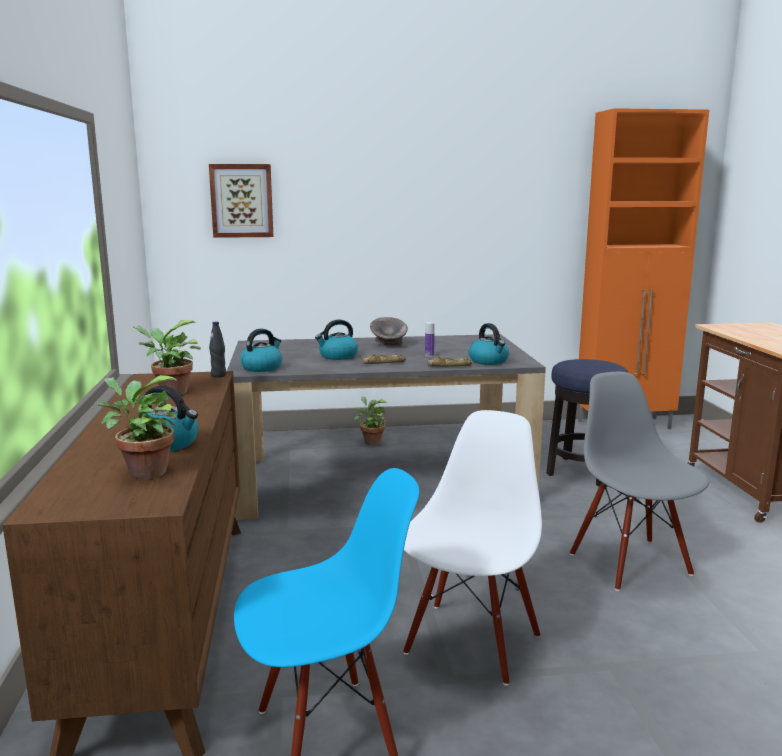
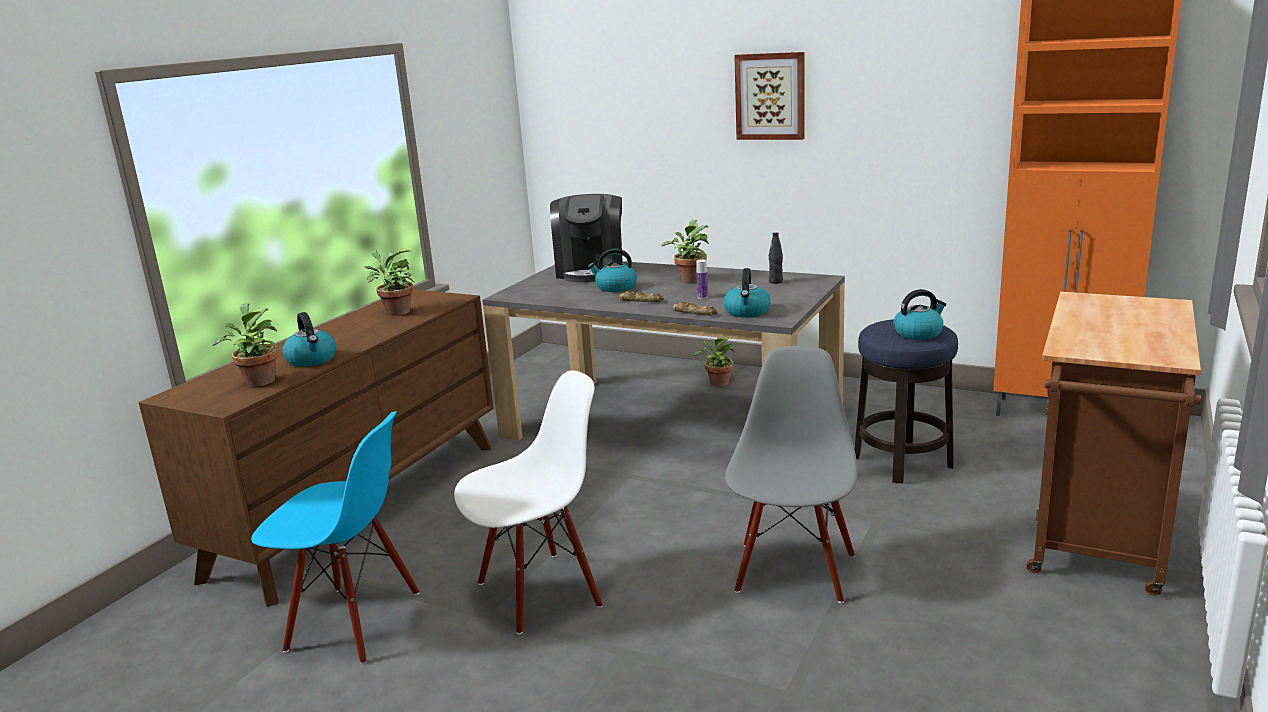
camera: 35 degrees right, 5 degrees up
(218, 375) = (459, 299): black bottle -> black bottle (775, 282)
(242, 201) = (606, 104): picture -> picture (770, 96)
(262, 367) = (528, 293): kettle -> kettle (918, 333)
(285, 347) = (591, 271): none -> coffee machine
(389, 345) = (690, 279): grey bowl -> potted plant

